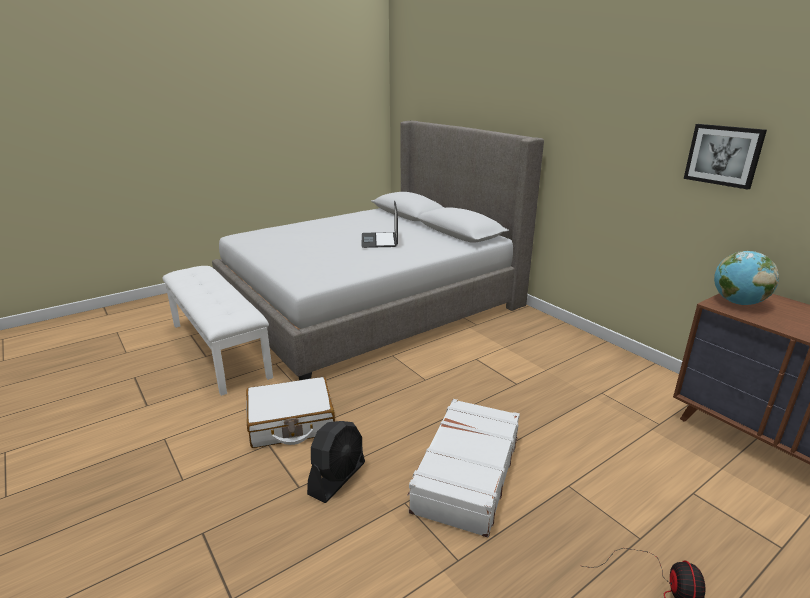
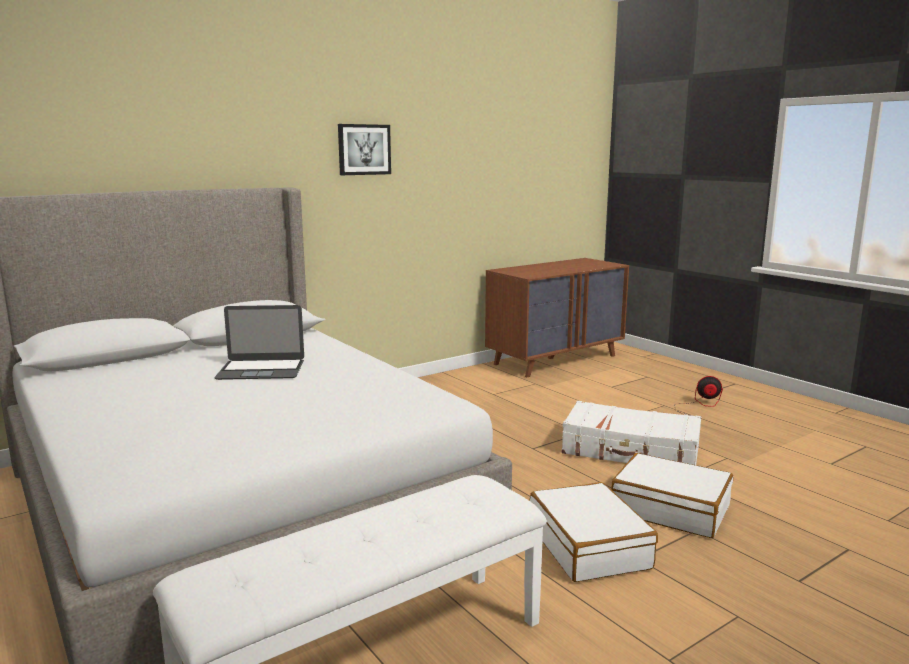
camera: 90 degrees left, 10 degrees down
(337, 478) = (670, 509): black fan -> white suitcase
(723, 155) = (454, 176): picture -> picture (364, 149)
(737, 303) = (523, 273): globe -> none

